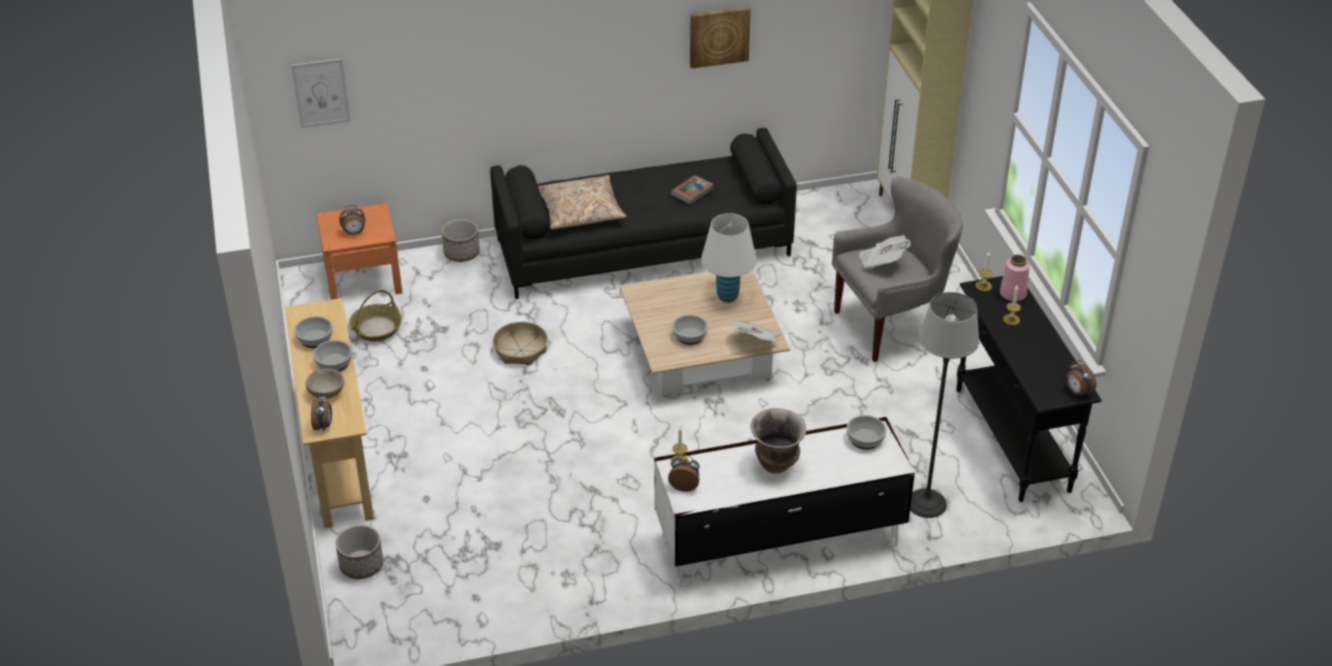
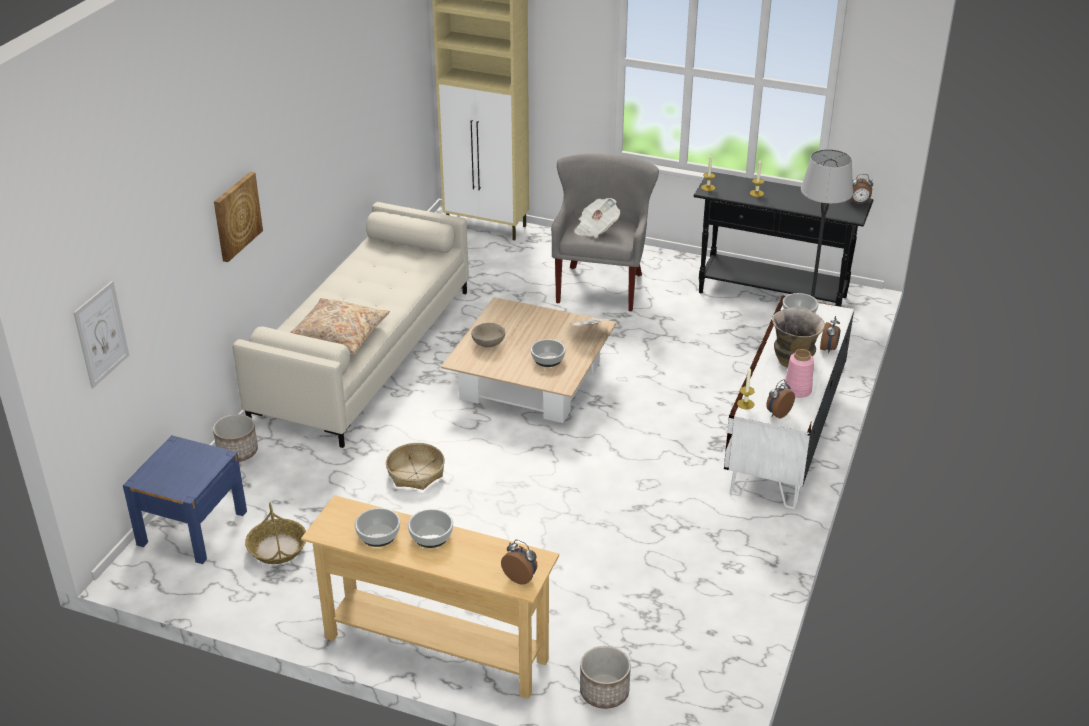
camera: 55 degrees left, 5 degrees down
(327, 393) = (472, 557): beige bowl -> beige bowl (488, 343)
(354, 233) = (189, 472): alarm clock -> alarm clock (829, 349)
(363, 279) = (192, 528): orange nightstand -> blue nightstand
(644, 247) = (364, 353): black sofa -> beige sofa
(692, 192) = (389, 275): book -> none
(719, 36) = (340, 123): picture -> picture (236, 216)
(727, 296) = (520, 322): white table lamp -> none
(1012, 294) = (729, 181): pink vase -> pink vase (797, 391)

